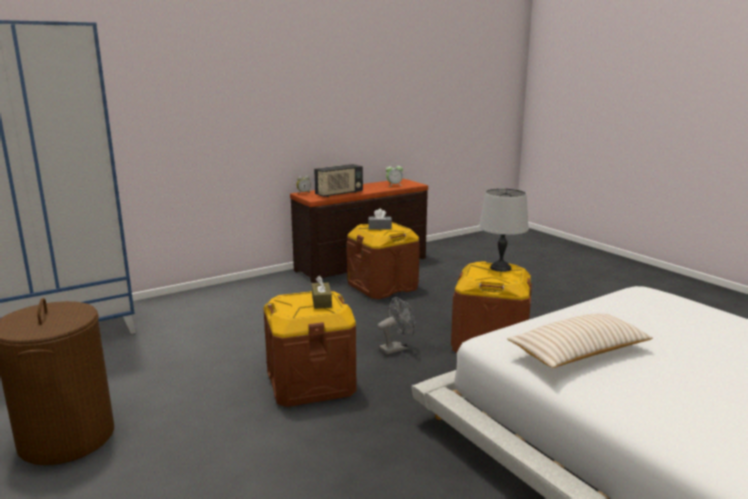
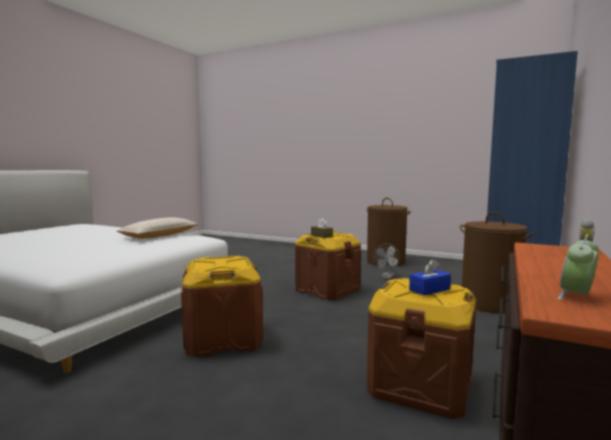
camera: 150 degrees right, 10 degrees down
(194, 315) = (490, 303): none -> brown laundry basket
(339, 194) = (543, 256): radio -> none
(380, 227) = (429, 289): grey tissue box -> blue tissue box
(397, 348) = (301, 317): grey fan -> grey fan (387, 277)
(501, 268) = (215, 266): grey table lamp -> none

